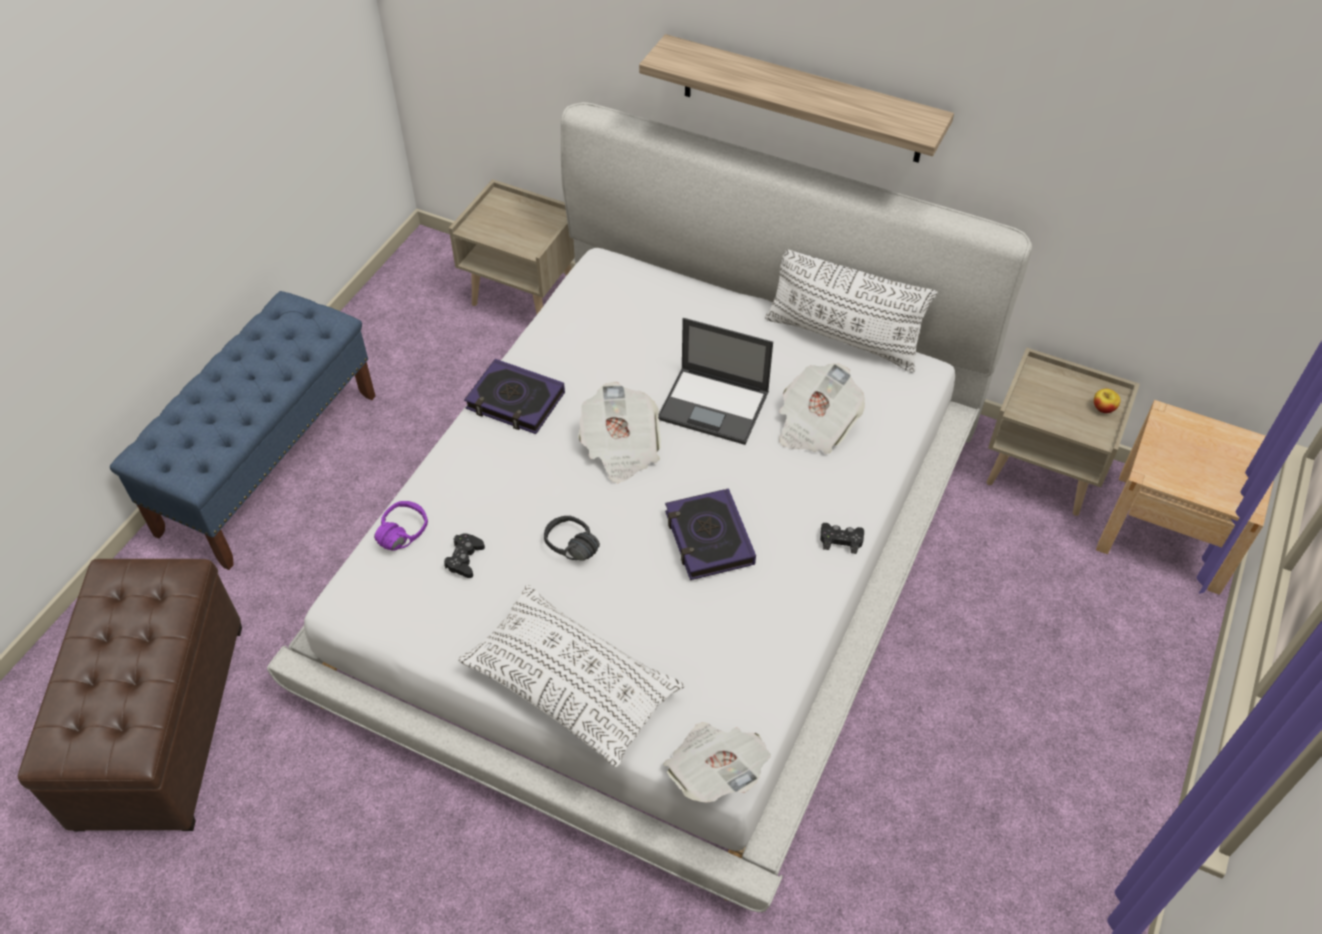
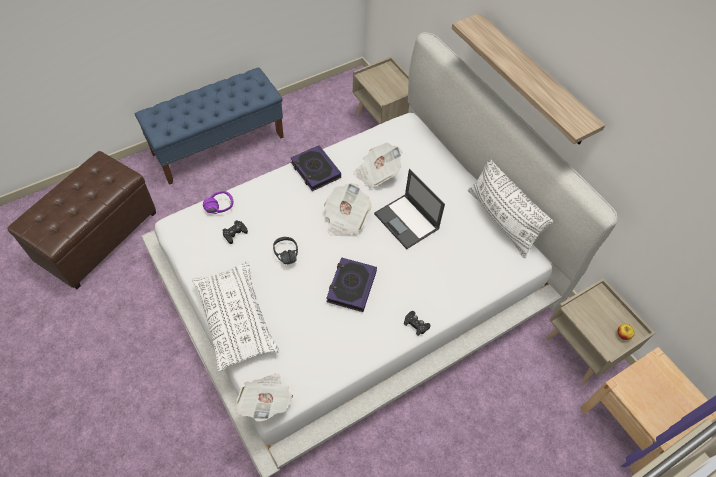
camera: 30 degrees right, 5 degrees up
(815, 425) = (449, 258): newspaper -> newspaper (377, 173)

